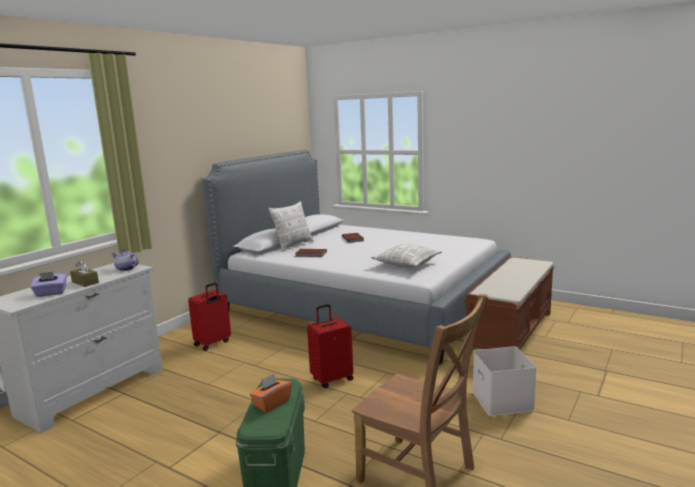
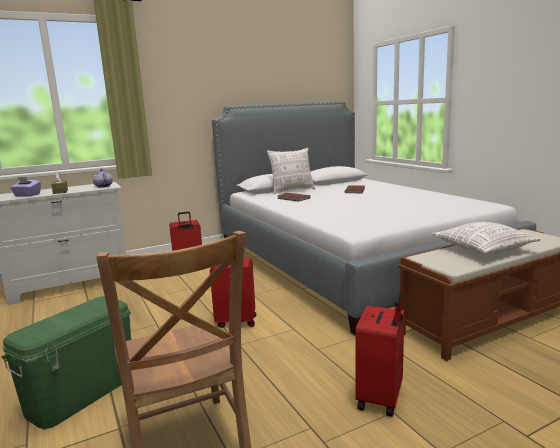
camera: 30 degrees right, 0 degrees up
(271, 403) = (69, 317): orange tissue box -> none
(407, 264) = (363, 216): pillow -> pillow (483, 249)
(503, 401) = (381, 398): white storage box -> red suitcase

